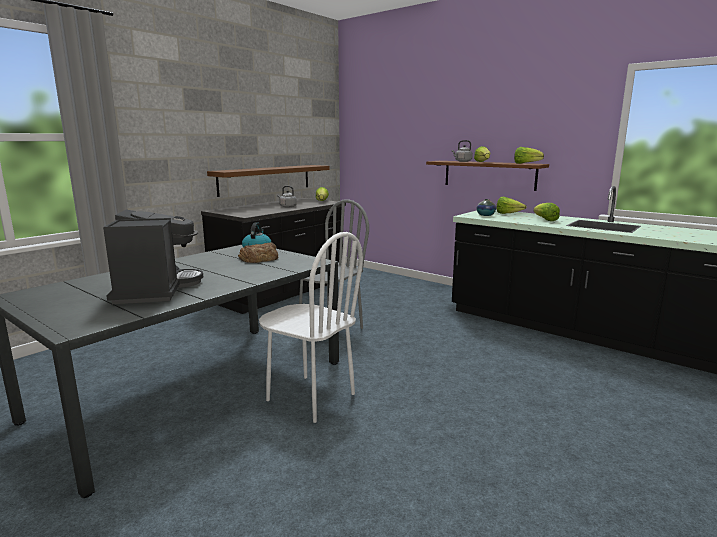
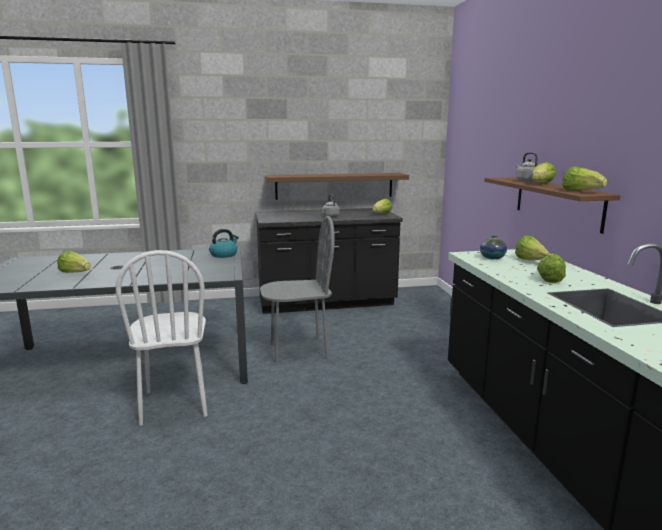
camera: 40 degrees right, 0 degrees up
(155, 289) = (75, 273): coffee machine -> lettuce
(259, 258) = (201, 263): bread -> none

